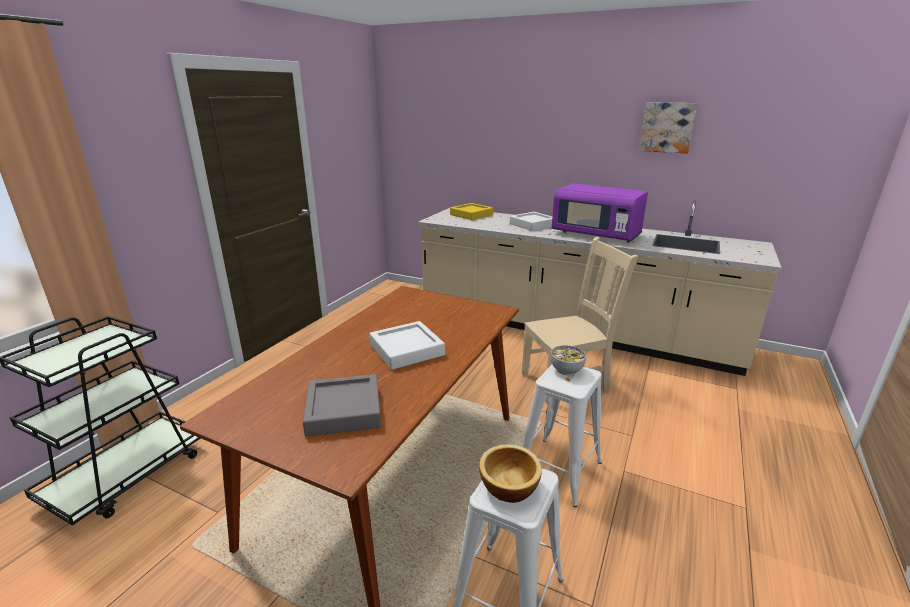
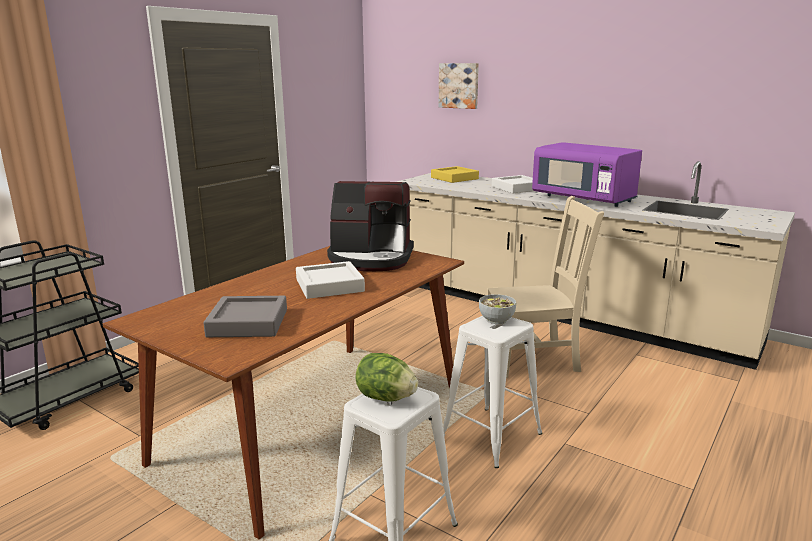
camera: 10 degrees right, 5 degrees down
(431, 311) = (371, 259): none -> coffee machine
(508, 485) = (385, 398): bowl -> lettuce
(667, 127) = (669, 79): picture -> picture (459, 85)

